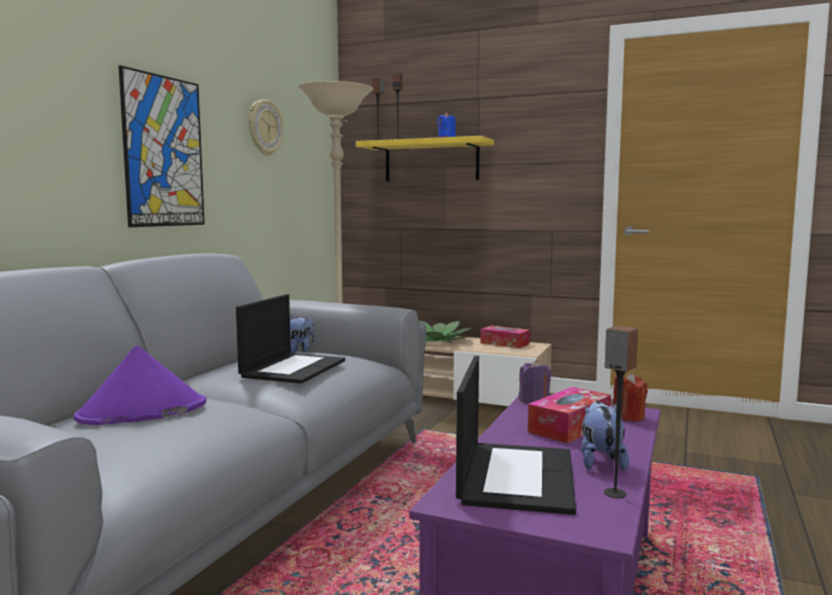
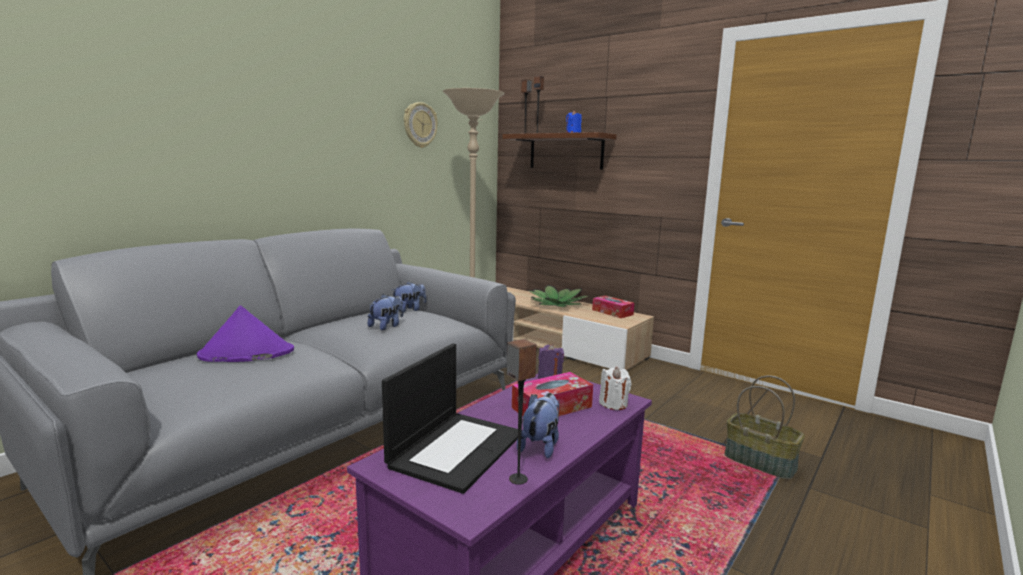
camera: 15 degrees right, 5 degrees up
(164, 151) = (322, 149): picture -> none
(293, 368) = (387, 326): laptop -> plush toy
(431, 161) = (566, 151): yellow shelf -> brown shelf
(628, 417) = (613, 404): red candle -> white candle
(733, 477) = (760, 462): none -> basket

